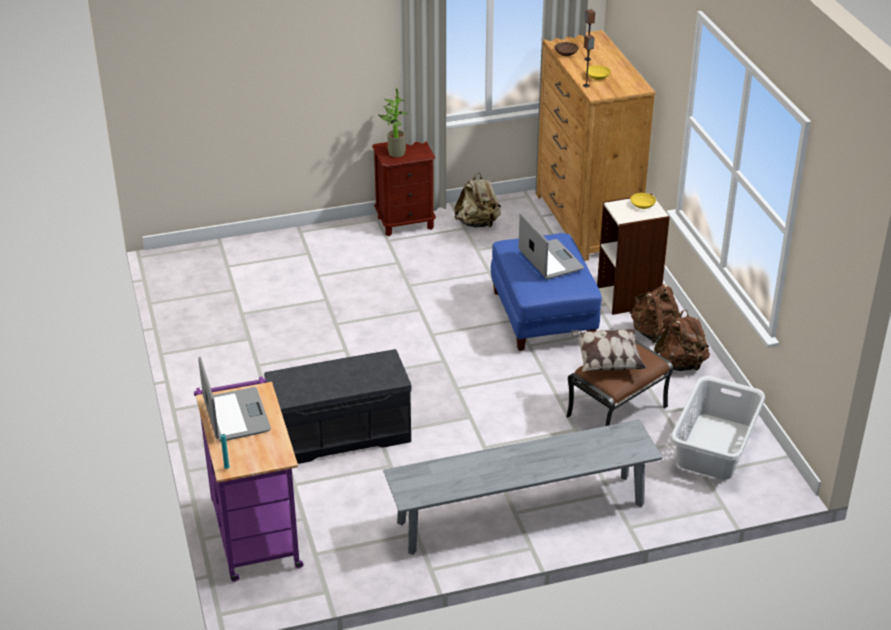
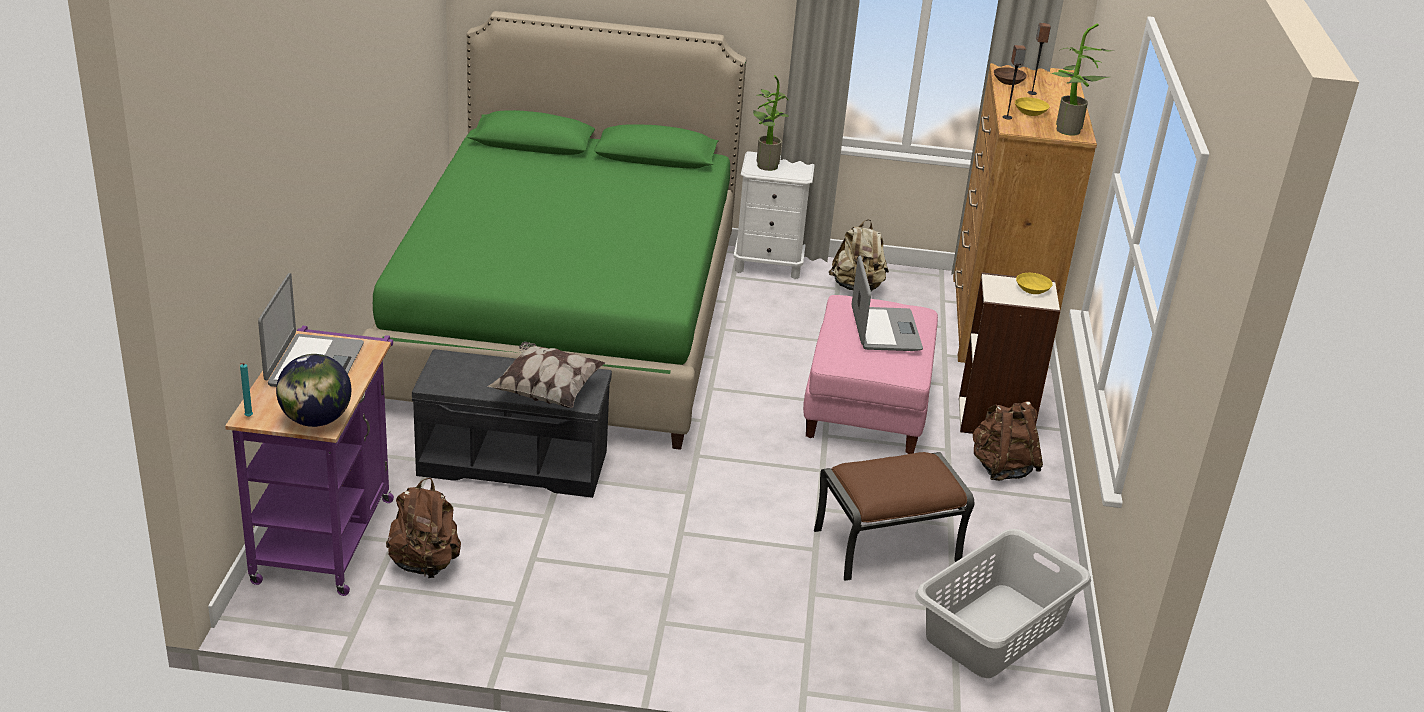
camera: 20 degrees right, 5 degrees down
(273, 456) = (315, 420): none -> globe
(297, 314) = (566, 322): none -> green bed
(405, 223) = (768, 264): brown nightstand -> white nightstand
(521, 513) = (669, 626): grey bench -> none
(542, 317) = (865, 408): blue ottoman -> pink ottoman
(607, 361) = (880, 466): pillow -> pillow (546, 392)
(630, 87) = (1066, 131): none -> potted plant
(681, 365) = (1014, 516): brown backpack -> brown backpack (425, 564)

